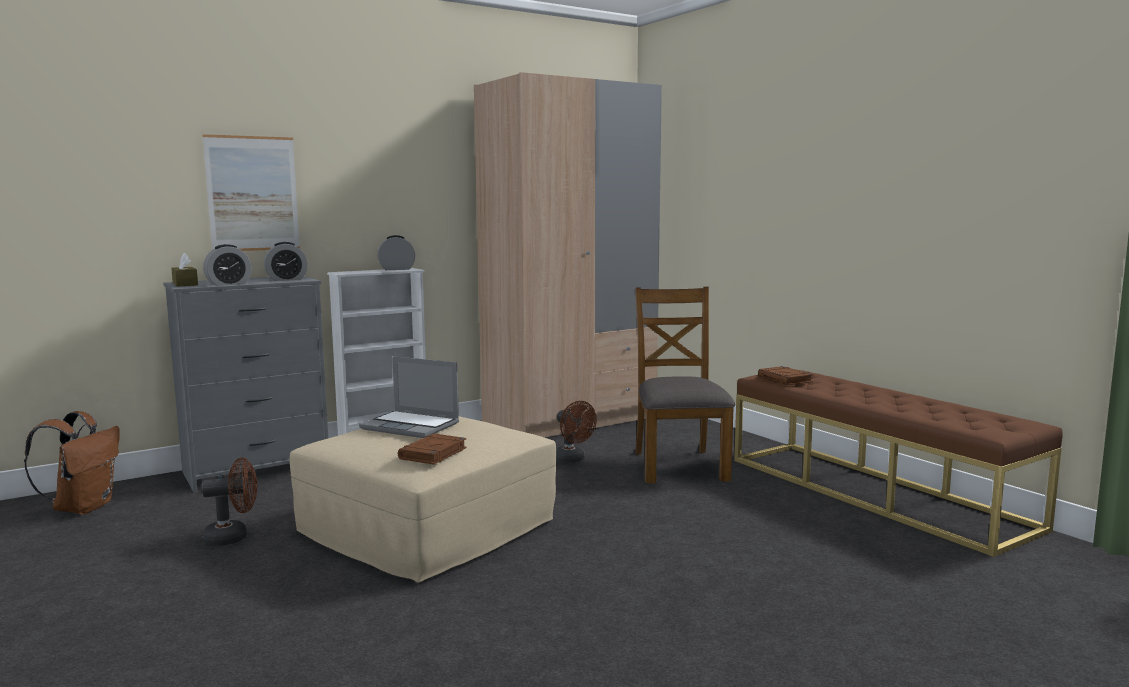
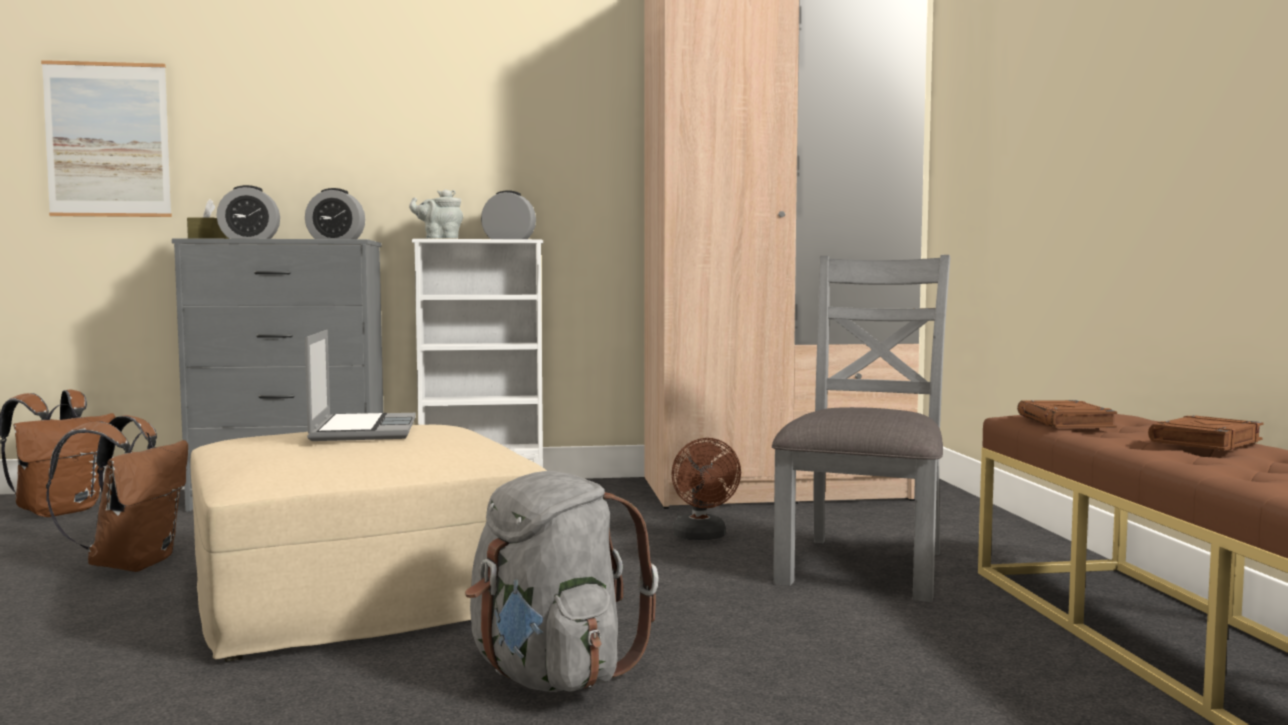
camera: 25 degrees right, 5 degrees down
(233, 537) = (131, 564): brown fan -> brown backpack
(252, 193) = (324, 132): picture -> picture (108, 140)
(350, 272) = (439, 238): none -> grey teapot
(412, 426) = (362, 430): laptop -> laptop turned 150 degrees counterclockwise
(433, 454) = (305, 459): brown book -> brown book (1206, 441)
(606, 554) = (550, 676): none -> grey backpack
(678, 465) = (864, 566): brown chair -> grey chair

